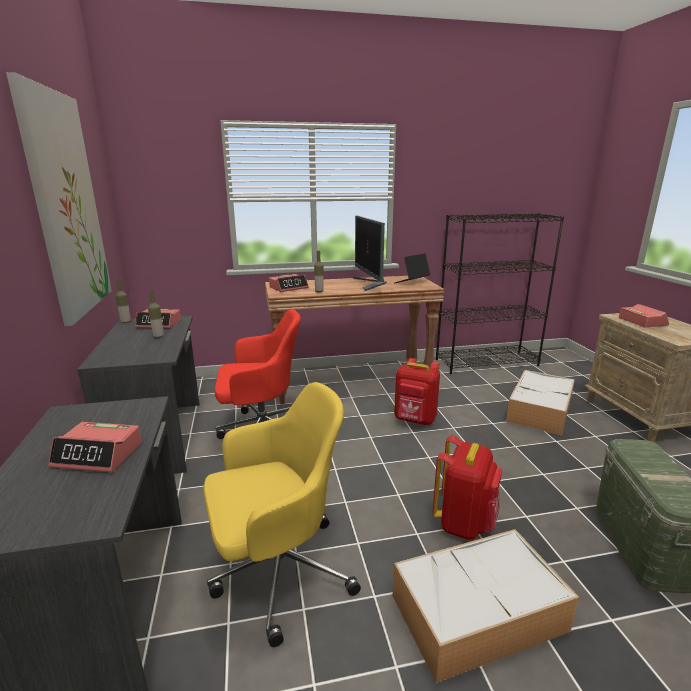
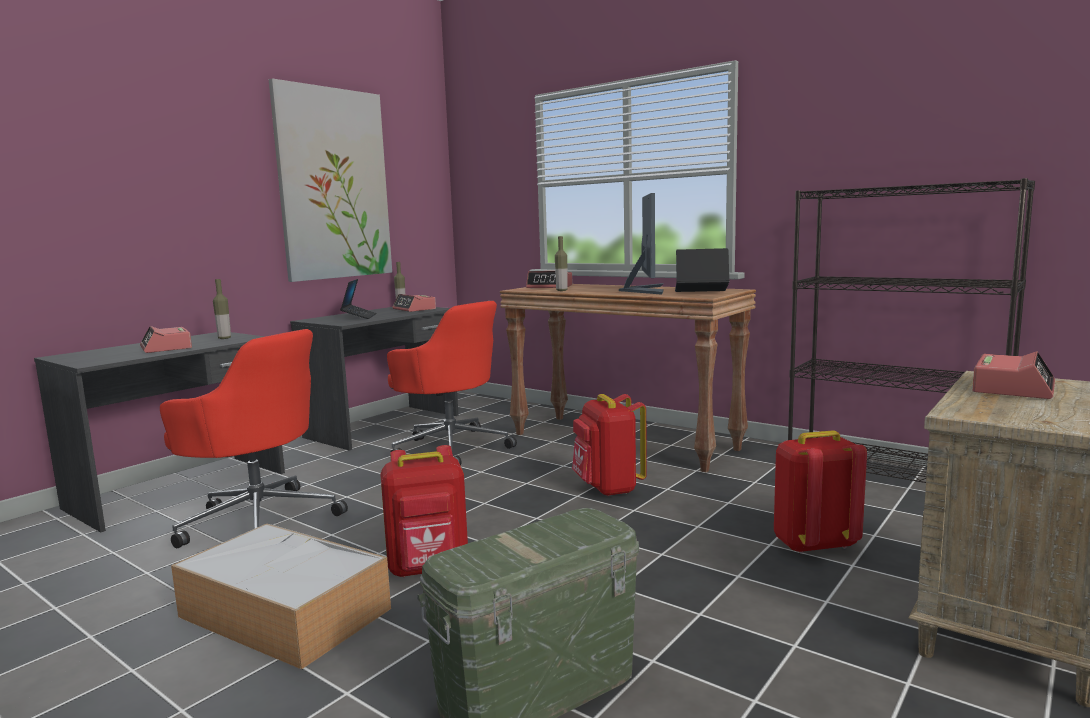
camera: 50 degrees right, 10 degrees down
(140, 345) = (359, 316): none -> laptop
(158, 337) = (385, 314): bottle -> bottle (224, 338)
(278, 572) = (259, 520): yellow office chair -> red office chair
(370, 284) = (644, 290): monitor -> monitor turned 150 degrees clockwise
(539, 411) = (813, 544): storage box -> red backpack

